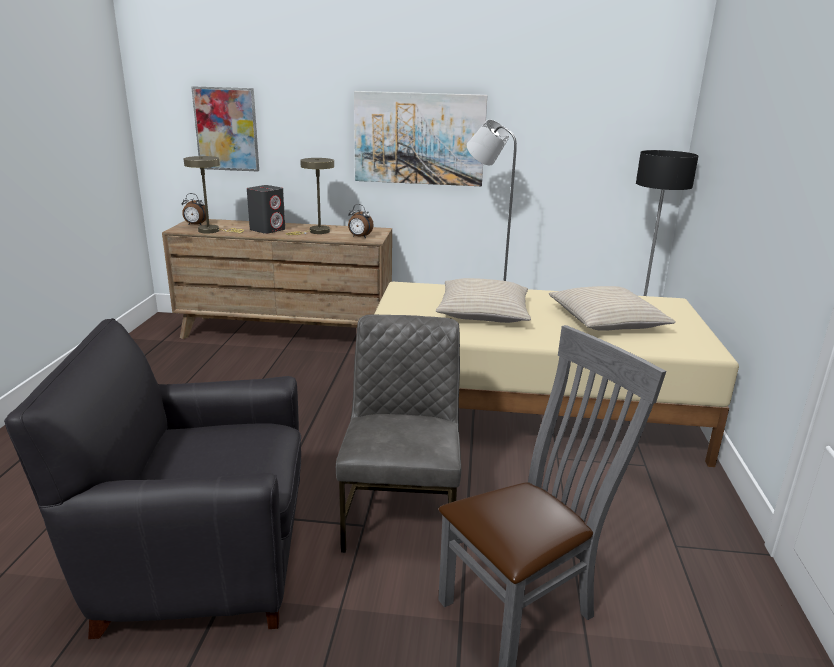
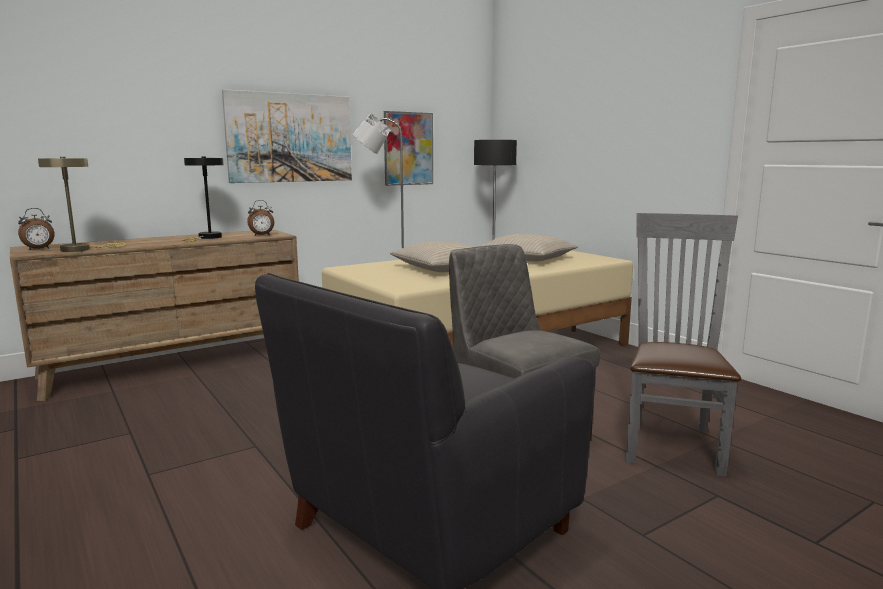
camera: 40 degrees left, 10 degrees down
(226, 129) = (61, 131): picture -> picture (408, 148)
(268, 230) = (148, 242): grey speaker -> none
(316, 232) = (207, 237): beige table lamp -> black table lamp

